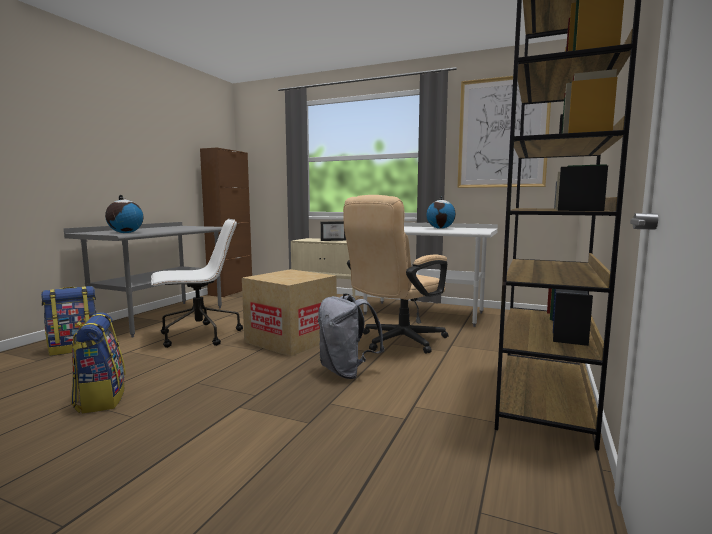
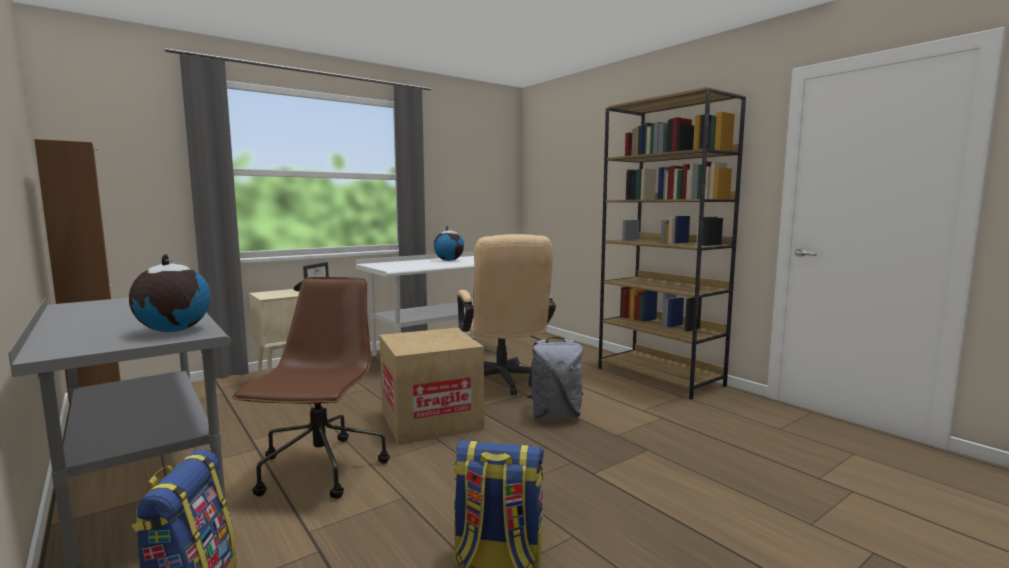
camera: 60 degrees left, 0 degrees up
(198, 336) = (320, 470): white office chair -> brown office chair
(502, 133) = (466, 162): picture -> none

